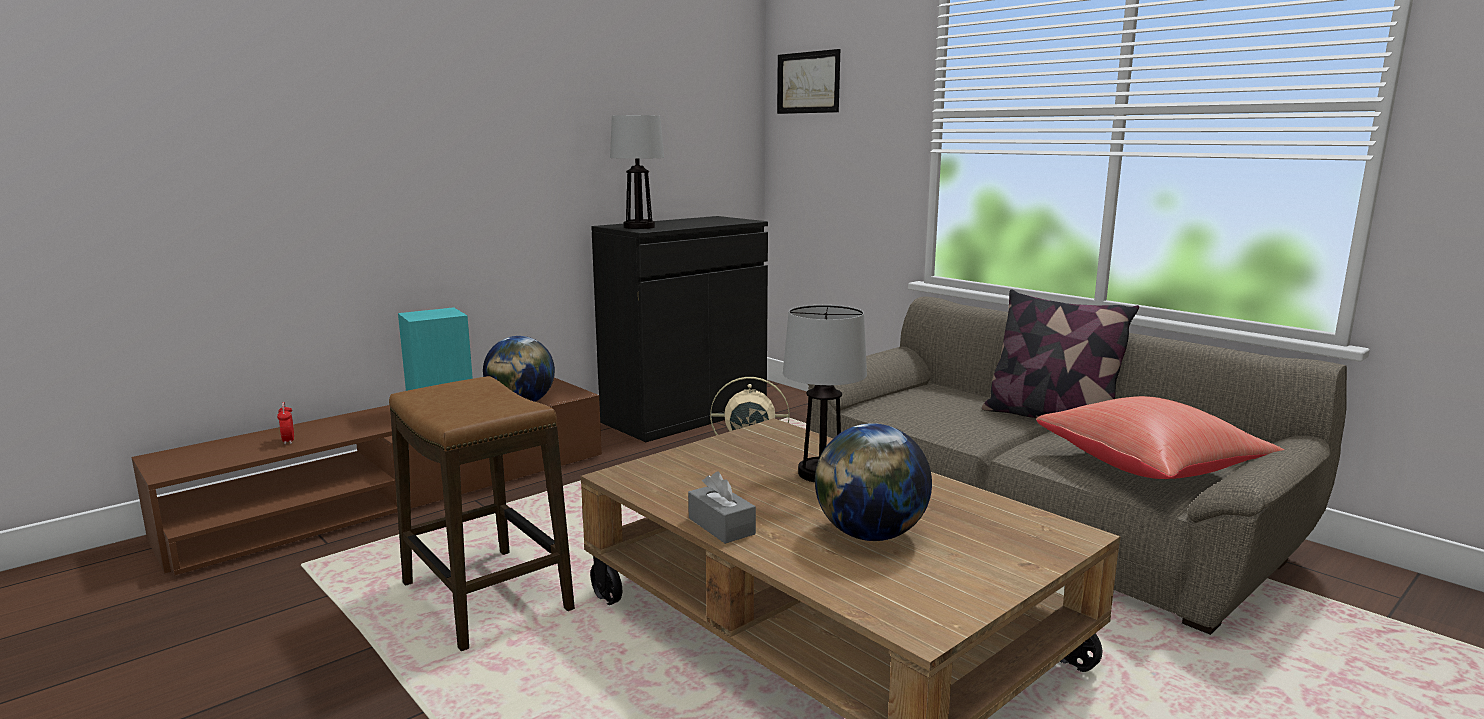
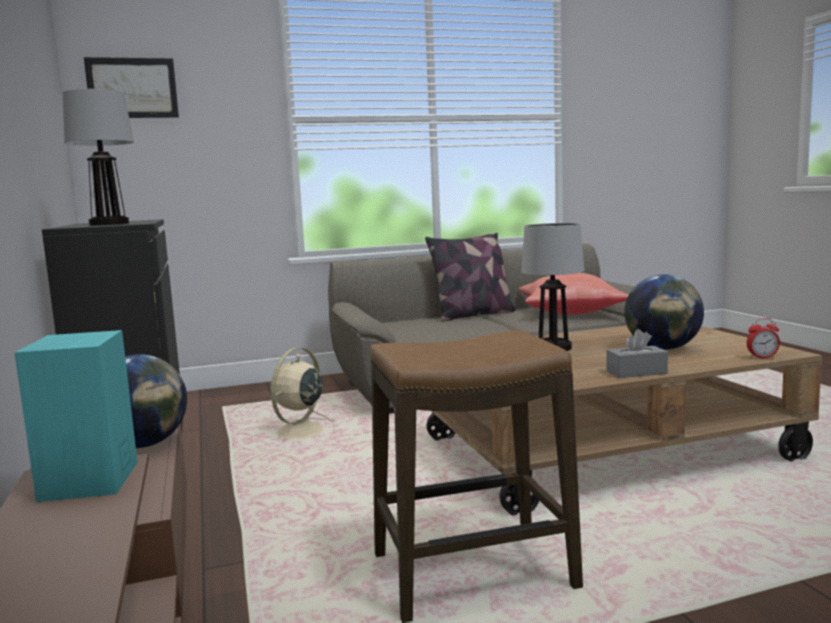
camera: 65 degrees left, 5 degrees down
(288, 441) = (49, 593): alarm clock -> alarm clock (762, 357)

